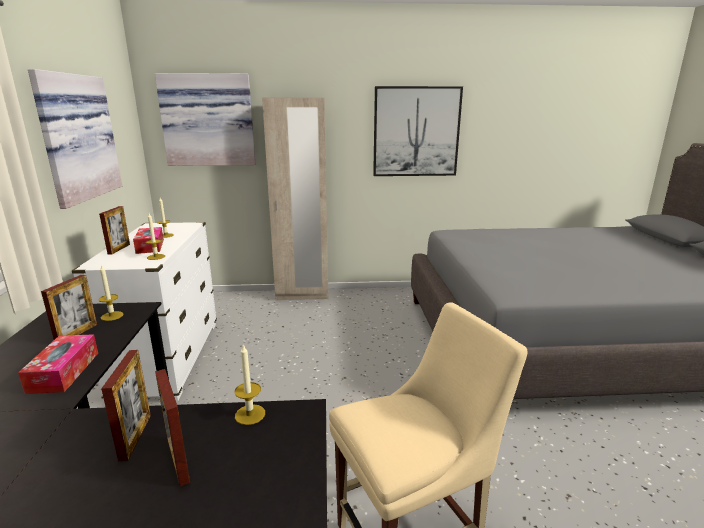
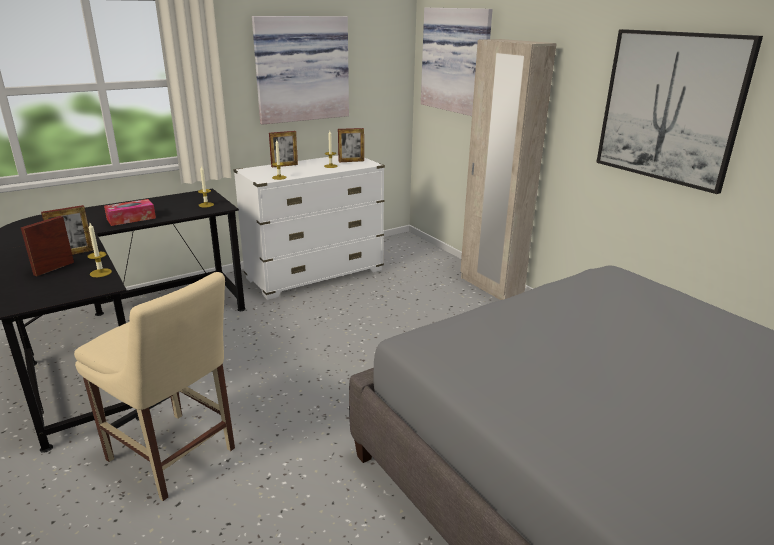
camera: 60 degrees right, 5 degrees up
(77, 334) = (176, 206): picture frame -> picture frame (351, 161)
(150, 246) = (300, 170): tissue box -> none

